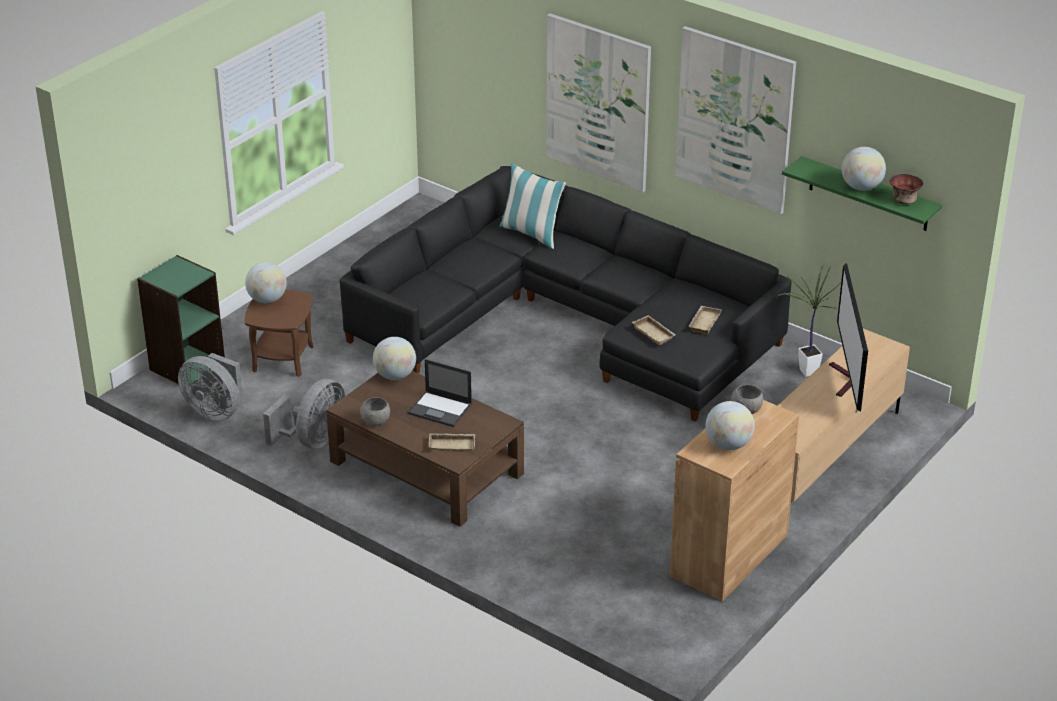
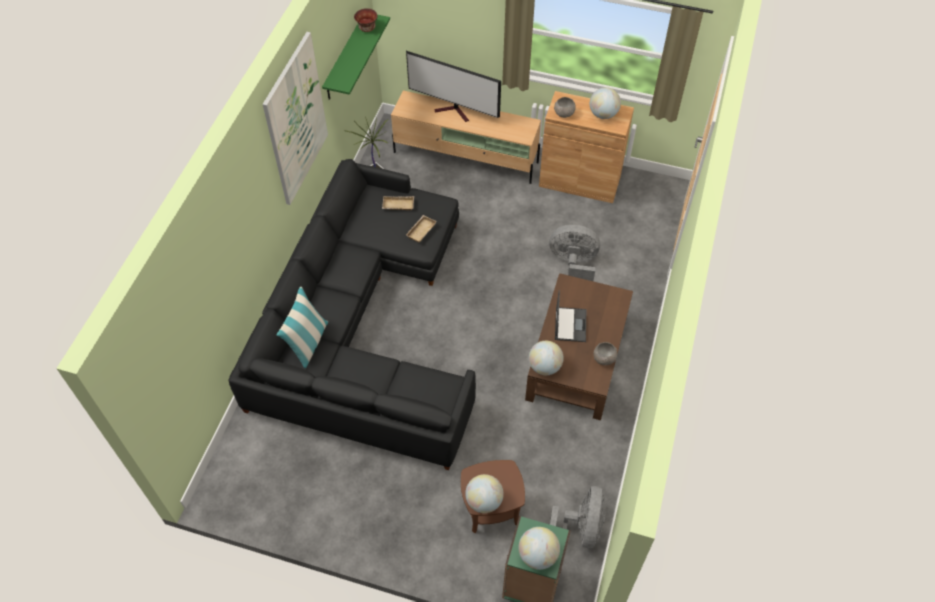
camera: 110 degrees left, 20 degrees up
(313, 440) = (582, 441): grey fan -> grey fan (573, 264)
(452, 445) = (605, 304): beige tray -> none
(598, 102) = (244, 240): picture -> none
(846, 381) = (455, 112): television -> television turned 45 degrees clockwise
(861, 187) = (357, 50): globe -> globe (537, 555)

